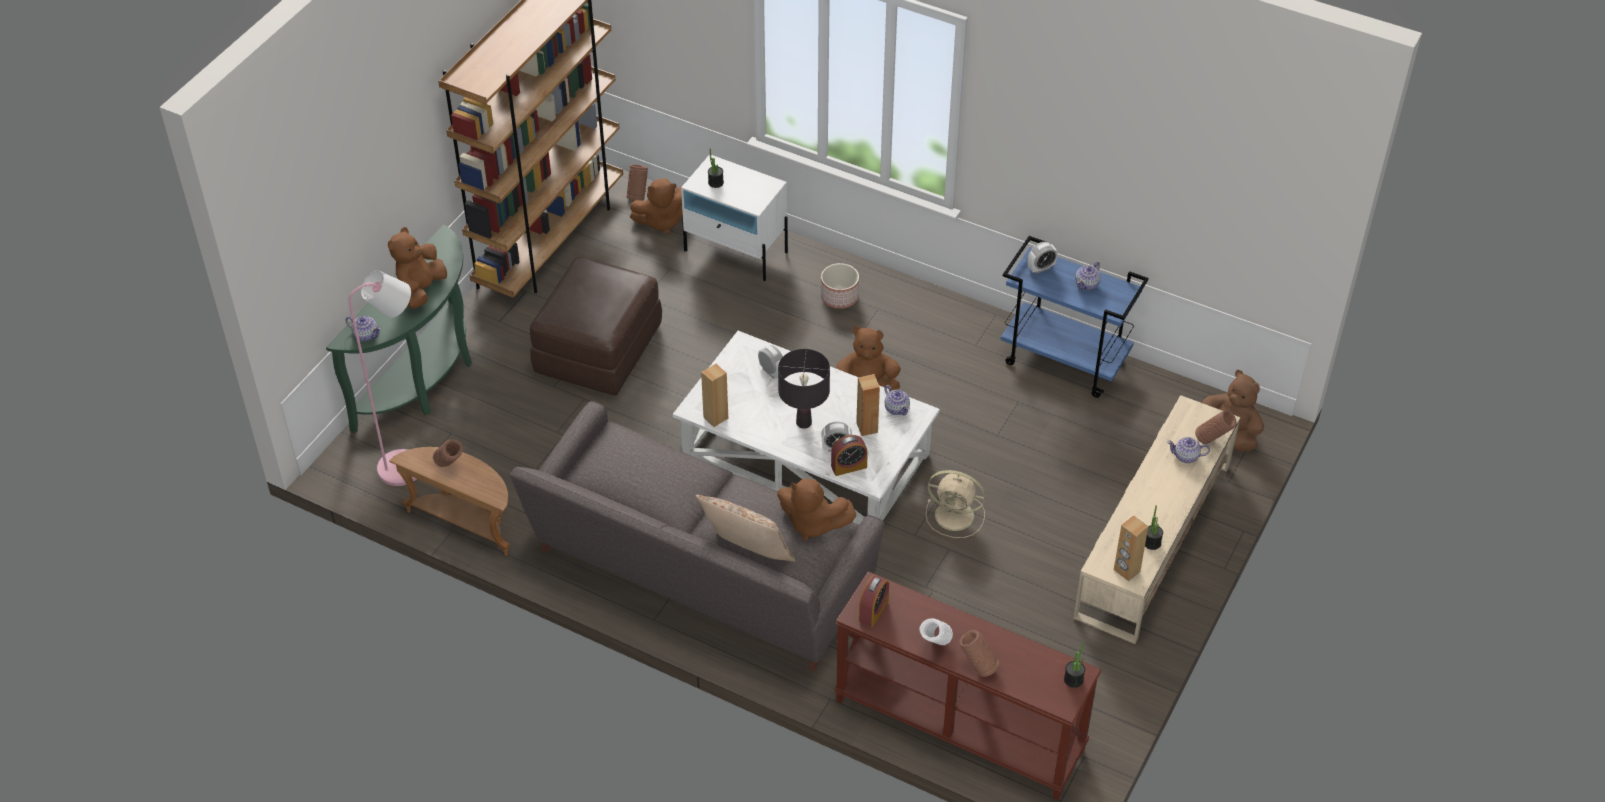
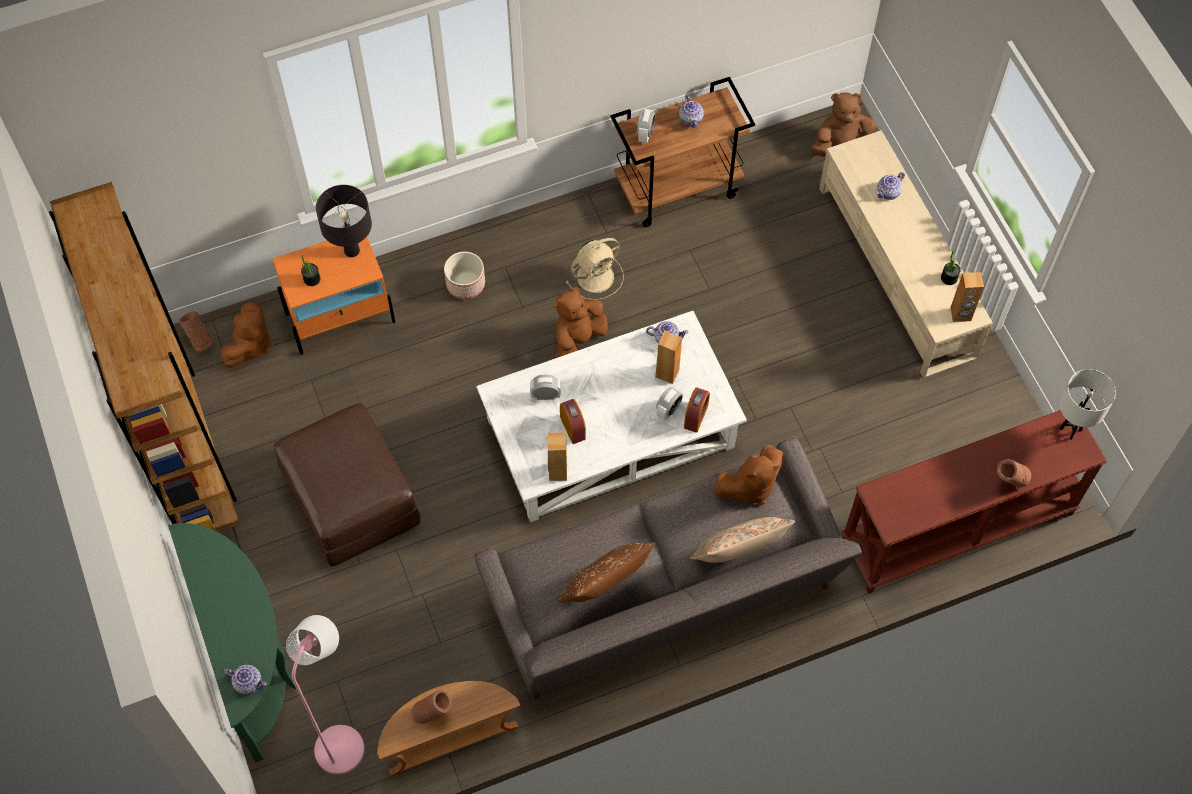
camera: 50 degrees left, 15 degrees up
(365, 335) = (248, 682): teapot -> teapot turned 45 degrees clockwise
(421, 290) = (235, 599): brown plush toy -> none
(639, 493) = (606, 588): none -> brown pillow
(736, 251) = (341, 318): white nightstand -> orange nightstand
(804, 423) = (622, 413): black table lamp -> black table lamp (352, 250)
(873, 611) = (899, 511): alarm clock -> alarm clock (572, 427)
(935, 645) = (966, 495): white vase -> none
(956, 516) = (763, 377): beige fan -> beige fan (597, 276)
(1065, 361) = (678, 188): blue cart -> brown cart
(1073, 679) = (1070, 429): potted plant -> white table lamp
(1212, 441) = (888, 164): brown vase -> none

